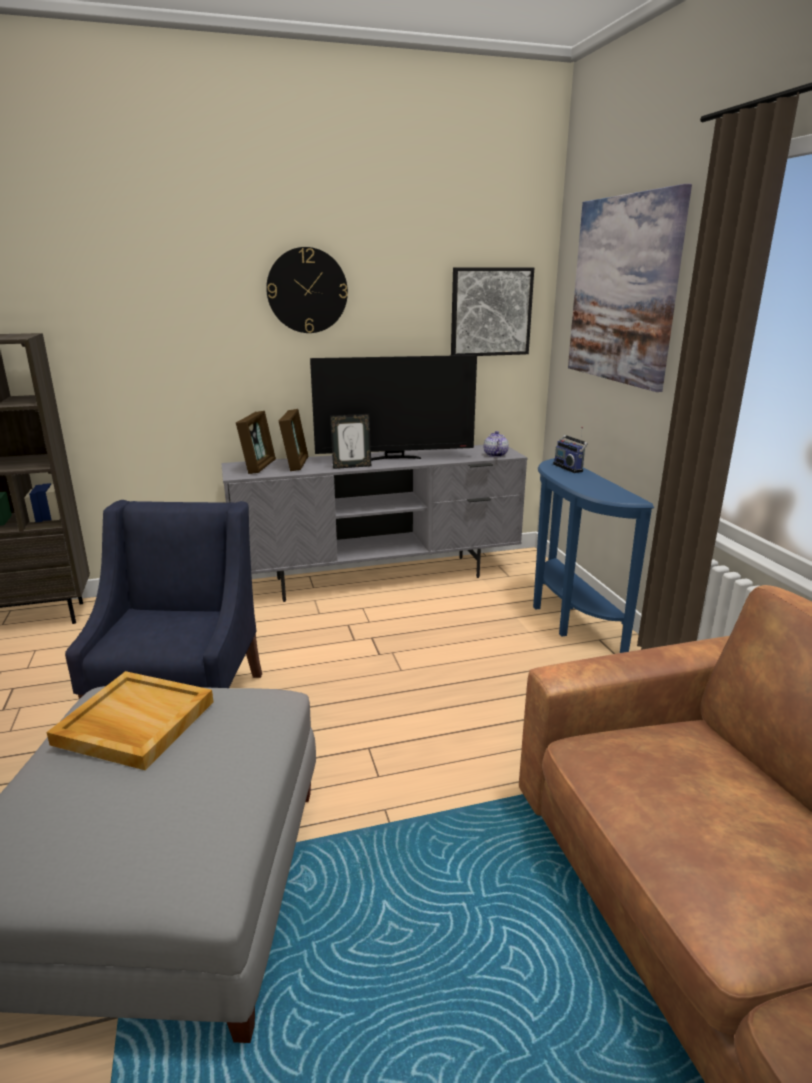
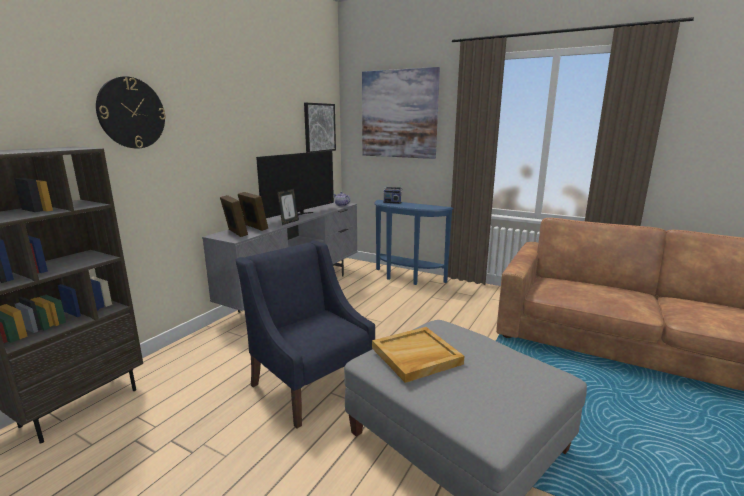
camera: 45 degrees left, 5 degrees down
(307, 290) = (241, 114): wall clock -> wall clock (131, 113)

